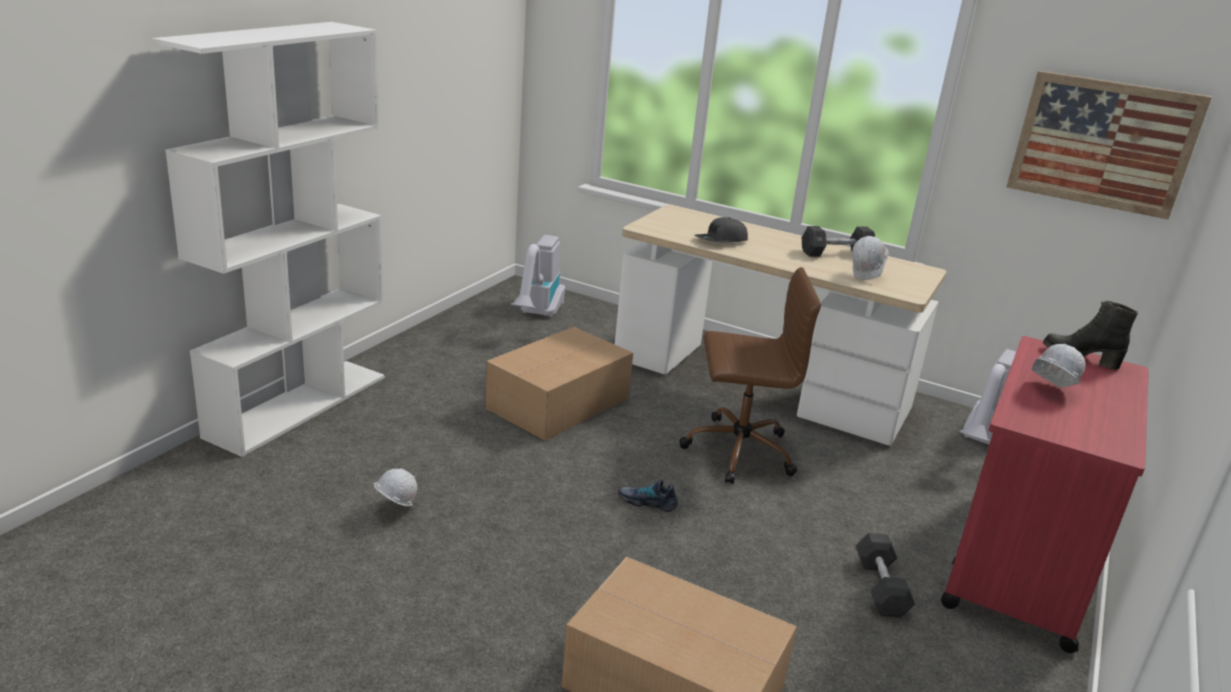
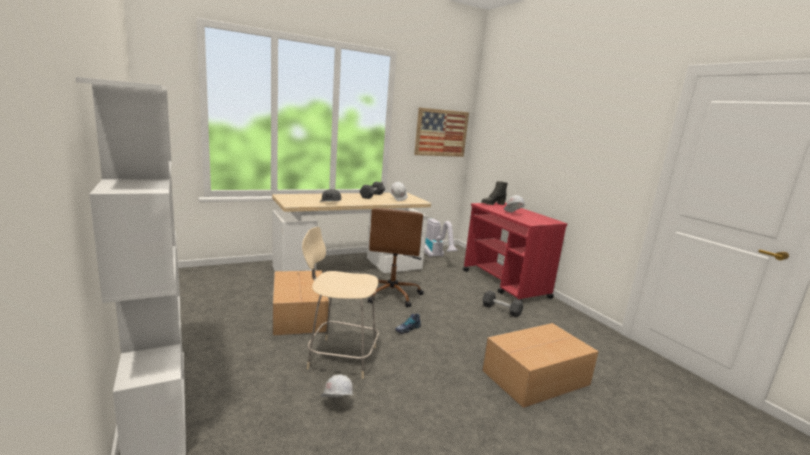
camera: 55 degrees left, 10 degrees down
(497, 474) = (340, 357): none -> beige stool
(537, 315) = (205, 283): vacuum cleaner -> none
(736, 450) = (392, 294): brown office chair -> brown office chair turned 150 degrees clockwise

